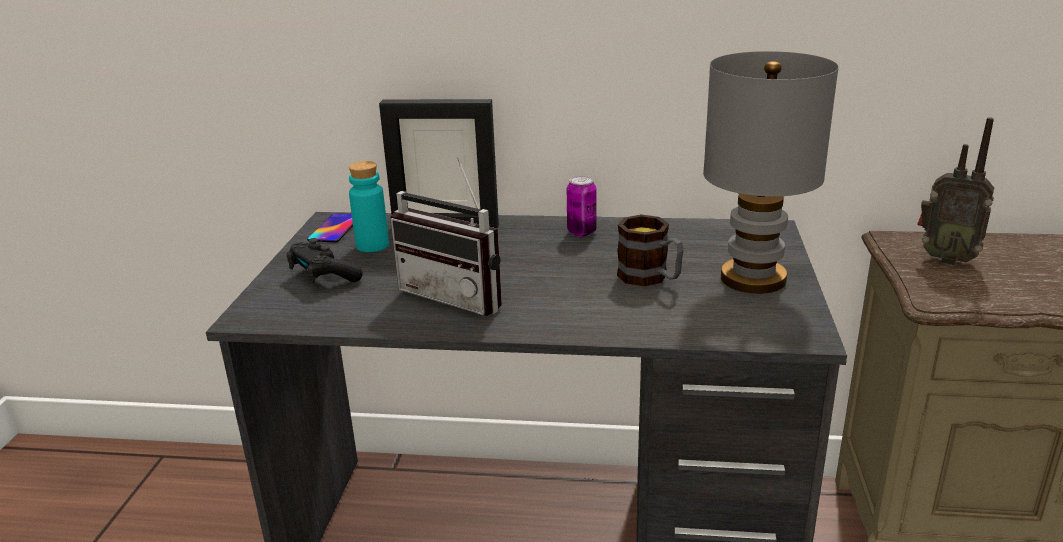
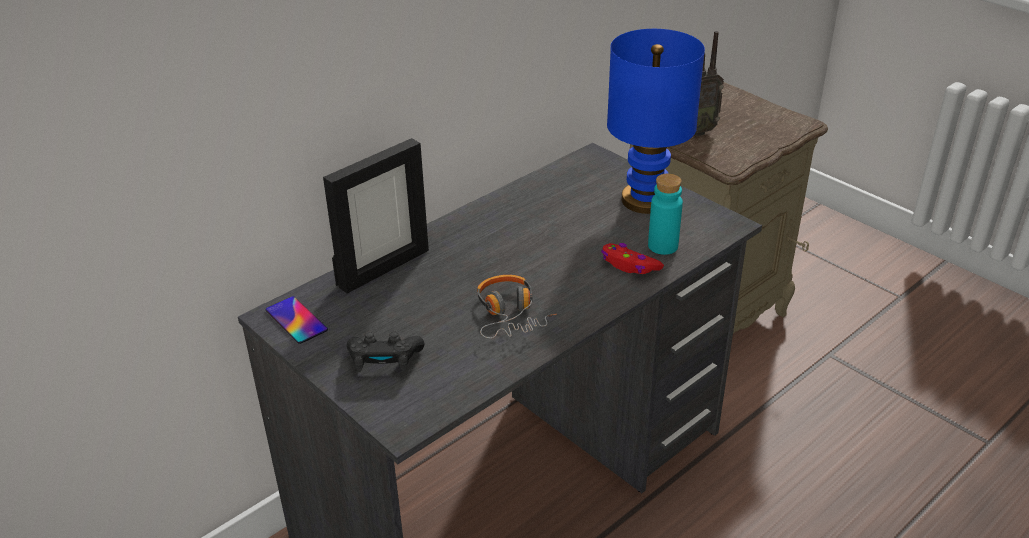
camera: 50 degrees left, 10 degrees up
(372, 245) = (363, 316): turquoise bottle -> turquoise bottle (663, 246)
(459, 295) = (510, 314): radio -> headphones
(581, 232) = (488, 220): can -> none
(627, 315) = (629, 265): none -> red game controller
(650, 278) = (595, 232): mug -> none
(755, 279) = (647, 200): grey table lamp -> blue table lamp

